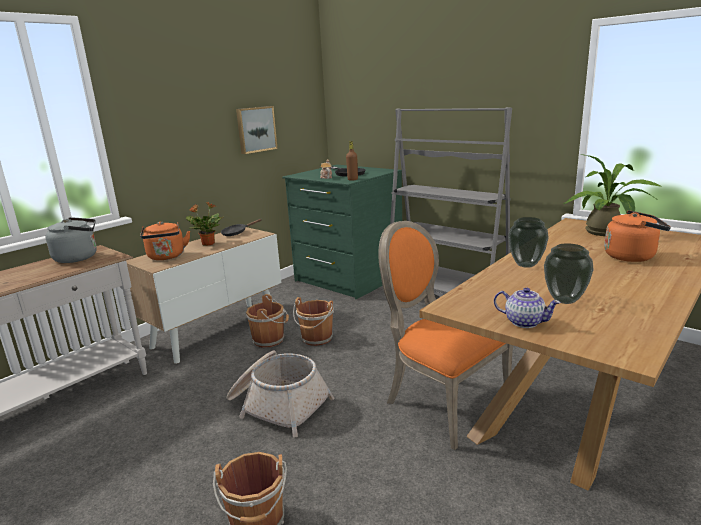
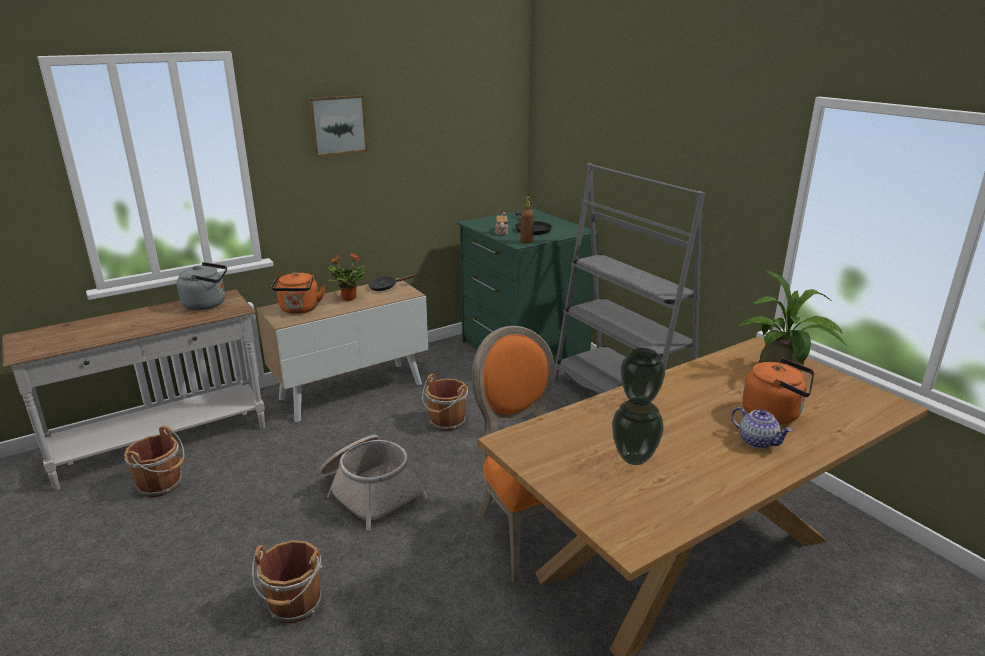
camera: 15 degrees right, 5 degrees up
(255, 129) = (430, 165): picture -> picture (337, 125)
(270, 340) = (399, 413): brown bucket -> brown bucket (162, 485)
(524, 322) = (565, 477): teapot -> teapot (757, 441)

